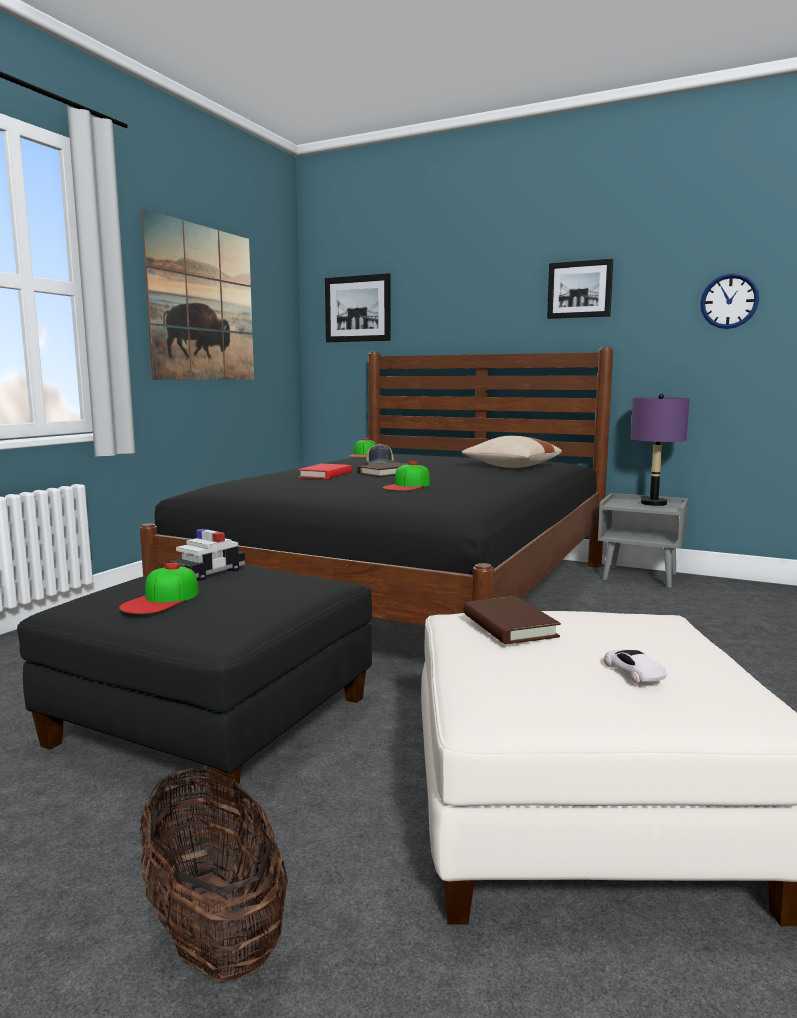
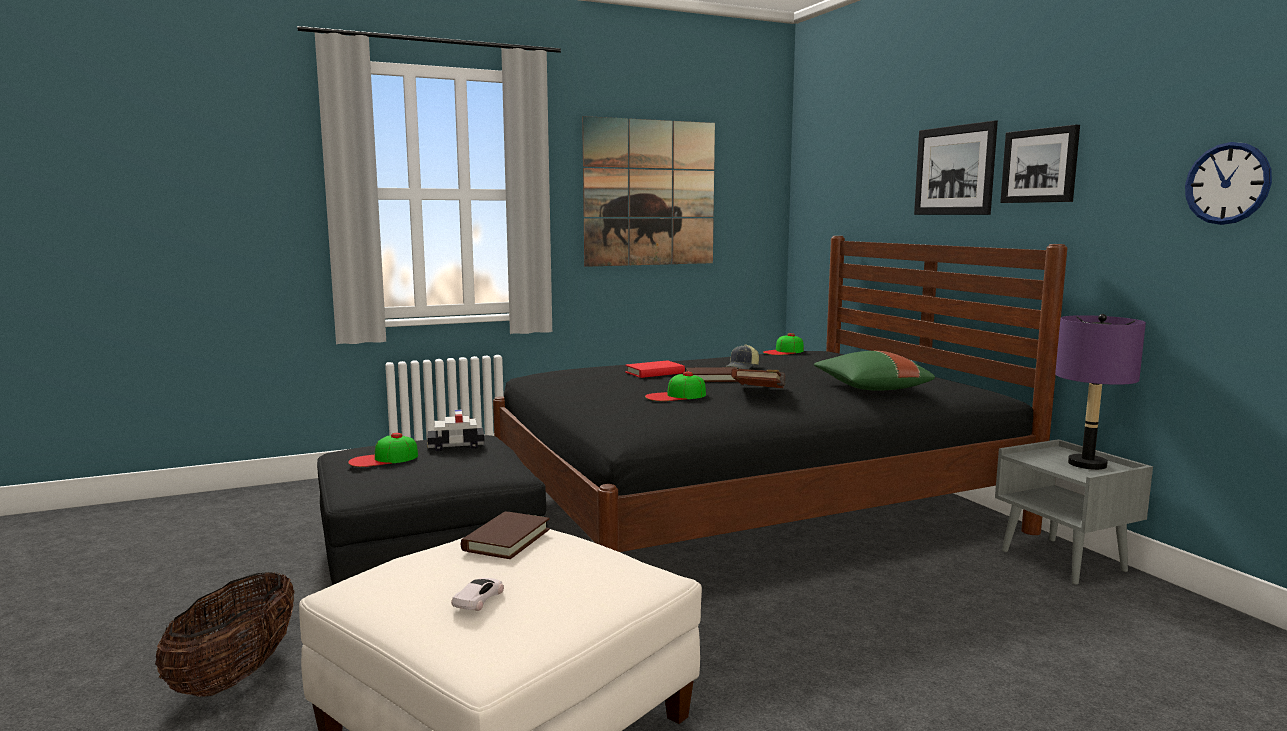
camera: 40 degrees right, 0 degrees up
(357, 309) = (832, 186): picture -> picture (954, 170)
(459, 477) = (760, 393): none -> brown book
(511, 467) = (870, 388): beige pillow -> green pillow

